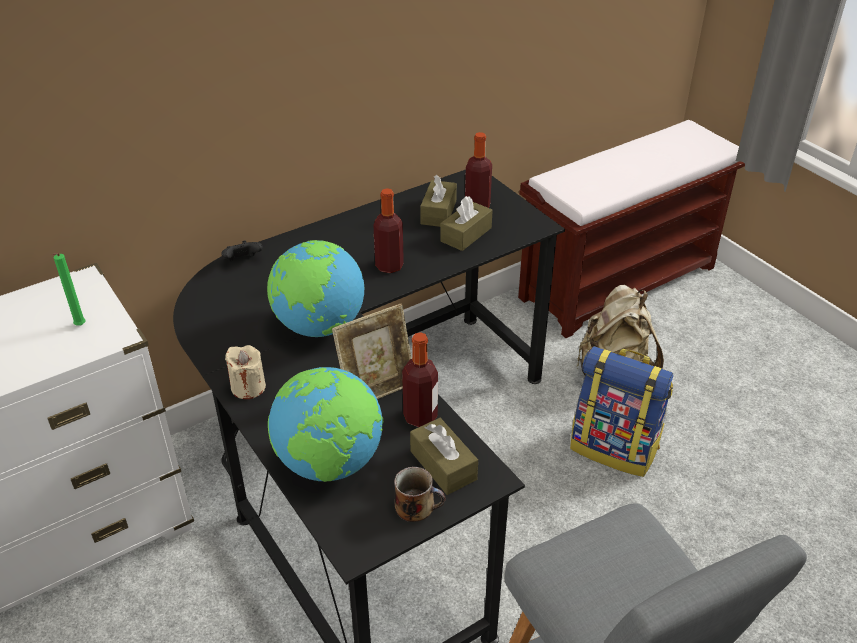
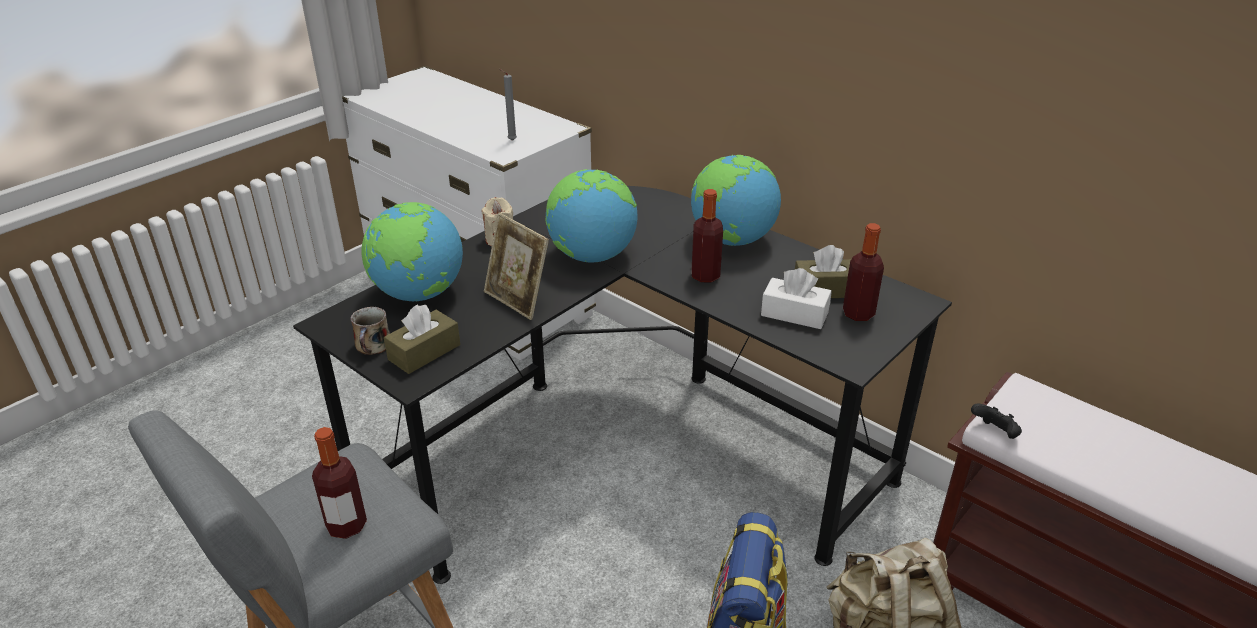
camera: 75 degrees right, 5 degrees down
(79, 326) = (510, 140): green candle -> grey candle
(242, 261) = (667, 202): black game controller -> black game controller (995, 433)
(337, 239) = (731, 240): none -> globe
(420, 416) = (485, 330): bottle -> bottle (346, 525)
(466, 234) = (794, 314): brown tissue box -> white tissue box

